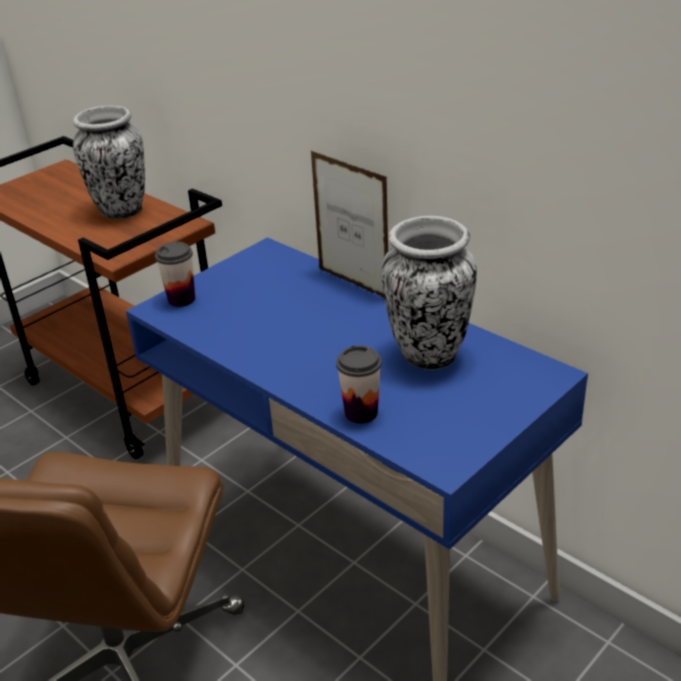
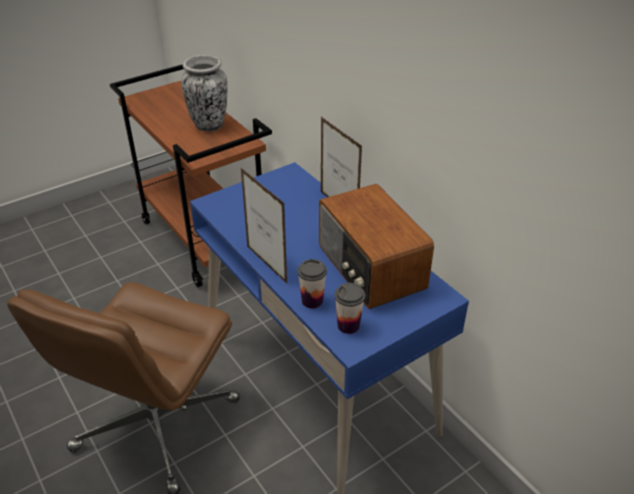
camera: 10 degrees right, 5 degrees up
(181, 299) = (226, 199): cup -> cup (348, 325)
(274, 376) = (266, 265): none -> picture frame
(429, 355) = (369, 268): vase -> radio

